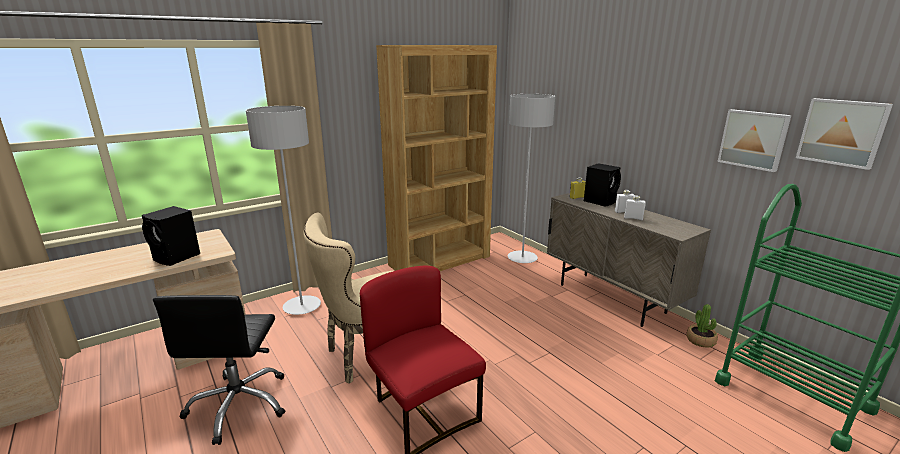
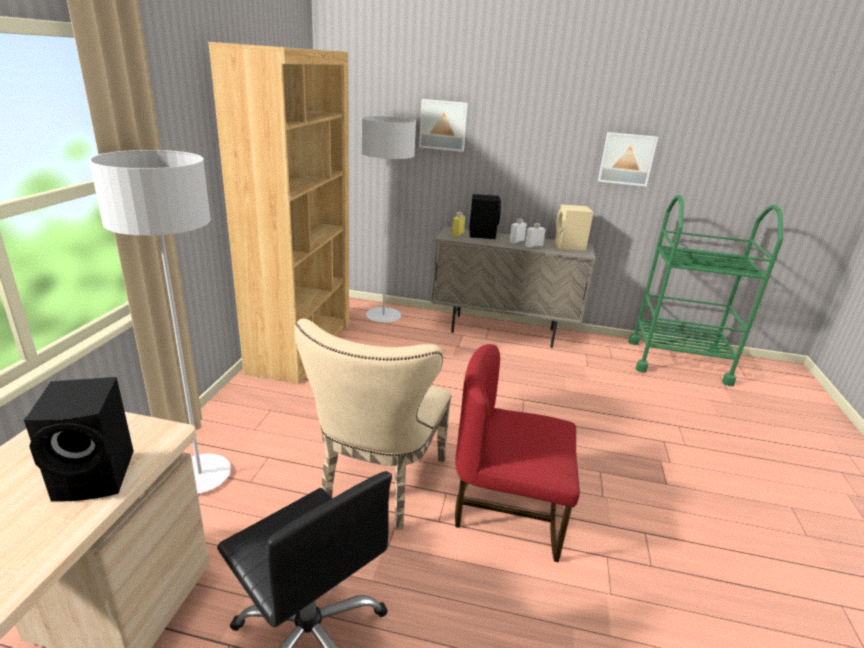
camera: 45 degrees left, 5 degrees up
(674, 226) = (569, 246): none -> beige speaker
(700, 340) = (595, 343): potted plant -> none
(842, 132) = (694, 149): picture -> picture (443, 125)

